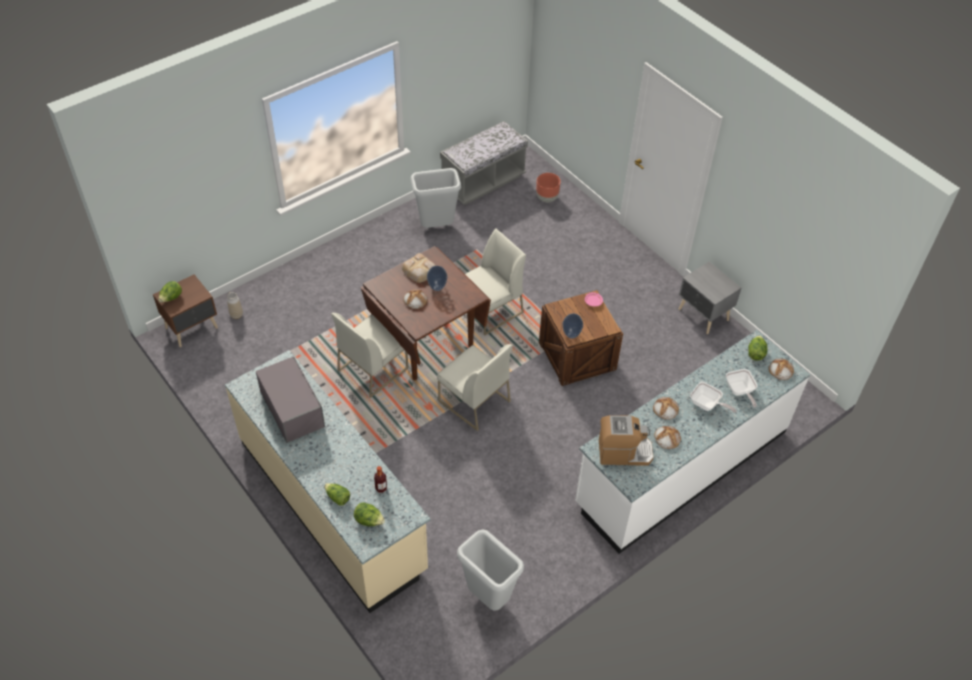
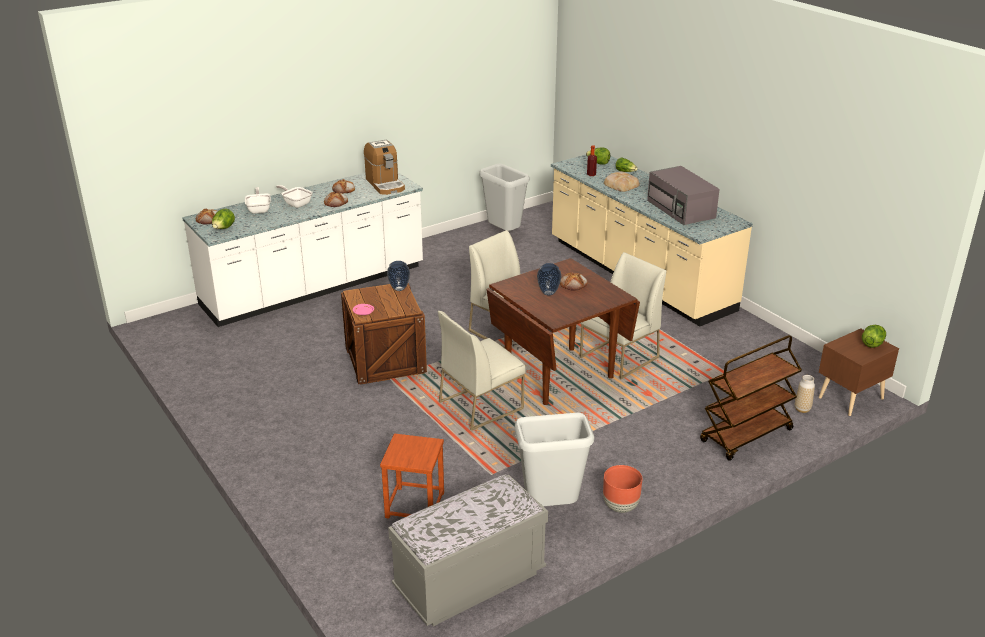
camera: 175 degrees left, 20 degrees down
(290, 287) = (746, 436): none -> brown cart
(419, 270) = (570, 307): bread -> bread (621, 184)
(523, 226) = (414, 505): none -> brown stool
(546, 198) = (366, 549): brown planter -> brown planter (621, 507)
(623, 452) = (385, 184): coffee machine -> coffee machine turned 120 degrees counterclockwise
(703, 315) = (214, 393): grey nightstand -> none

